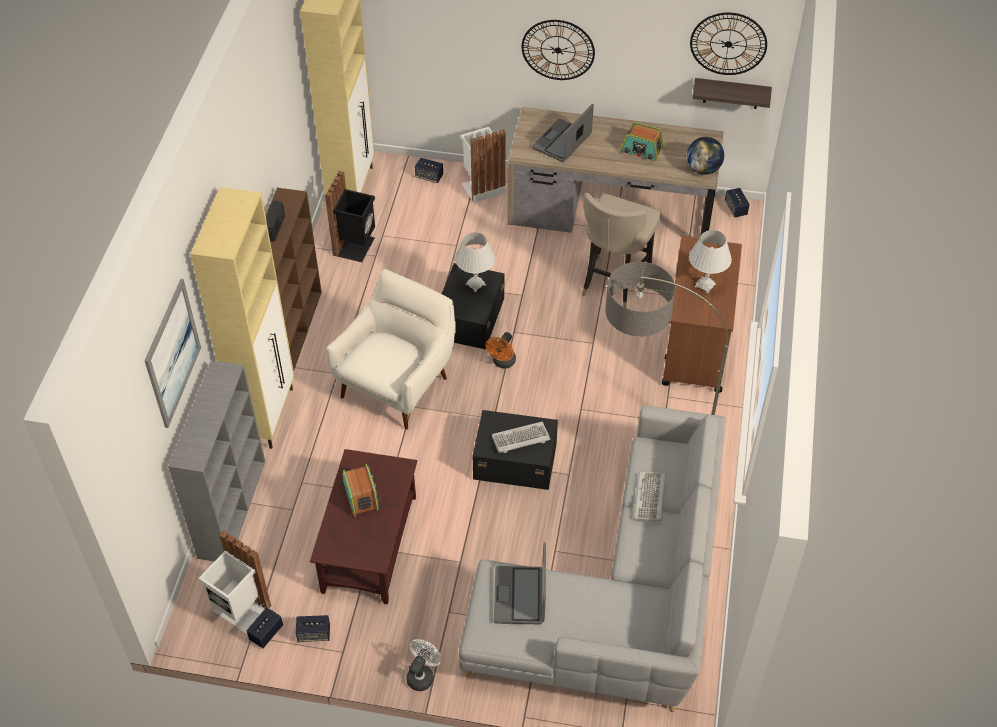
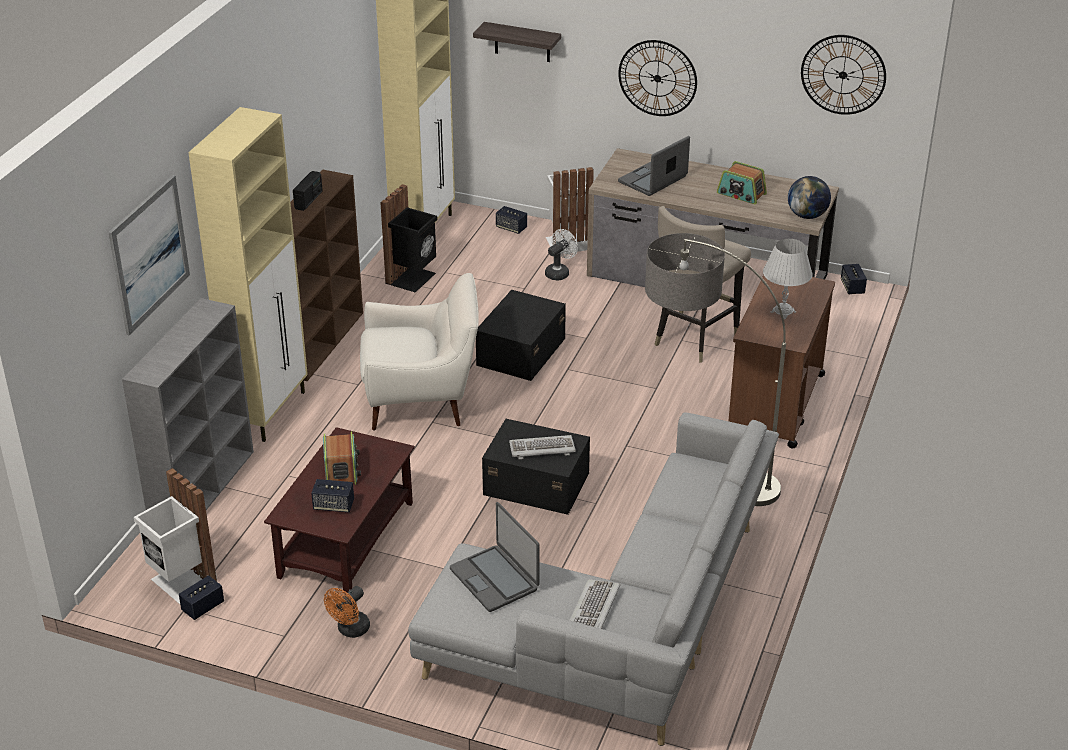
camera: 10 degrees right, 15 degrees down
(314, 634) = (257, 615): speaker -> speaker (333, 506)
(397, 384) = (422, 400): white armchair -> white armchair turned 45 degrees clockwise
(422, 675) = (370, 669): white fan -> white fan (559, 272)
(475, 284) = (530, 309): white table lamp -> none
(502, 363) = (547, 395): orange fan -> orange fan (350, 630)
(520, 596) = (495, 579): laptop -> laptop turned 45 degrees counterclockwise
(650, 498) = (674, 507): keyboard -> keyboard (594, 609)
(731, 93) = (847, 139): shelf -> shelf (522, 42)

